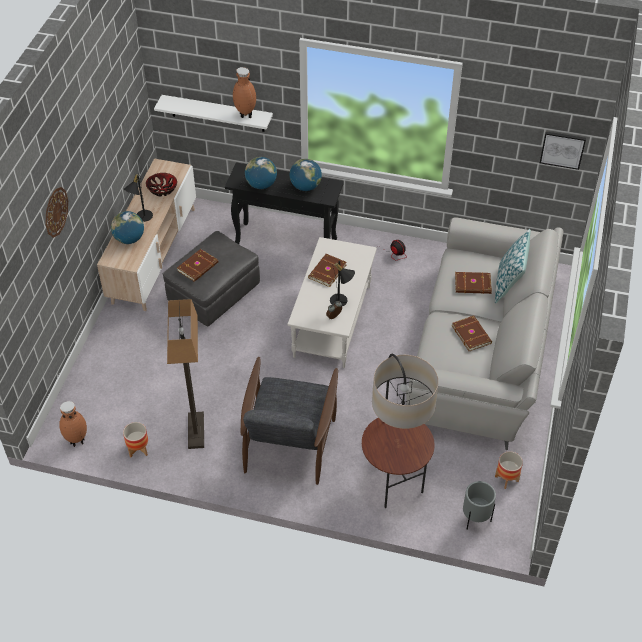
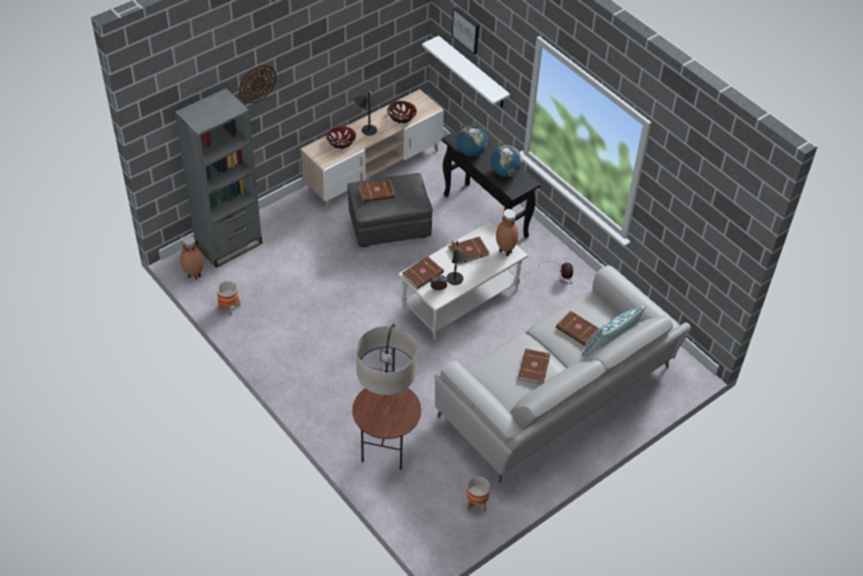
camera: 35 degrees right, 0 degrees up
(84, 393) = (229, 244): none -> grey bookcase
(129, 239) = (341, 142): globe -> bowl
(195, 431) = (280, 318): floor lamp -> none
(245, 115) = (486, 85): brown vase -> brown vase (505, 251)
(289, 442) = (339, 369): grey armchair -> none
(309, 312) = (423, 274): none -> brown book
(475, 519) = (421, 515): grey planter -> none
(562, 149) = (717, 250): picture -> picture (466, 30)

